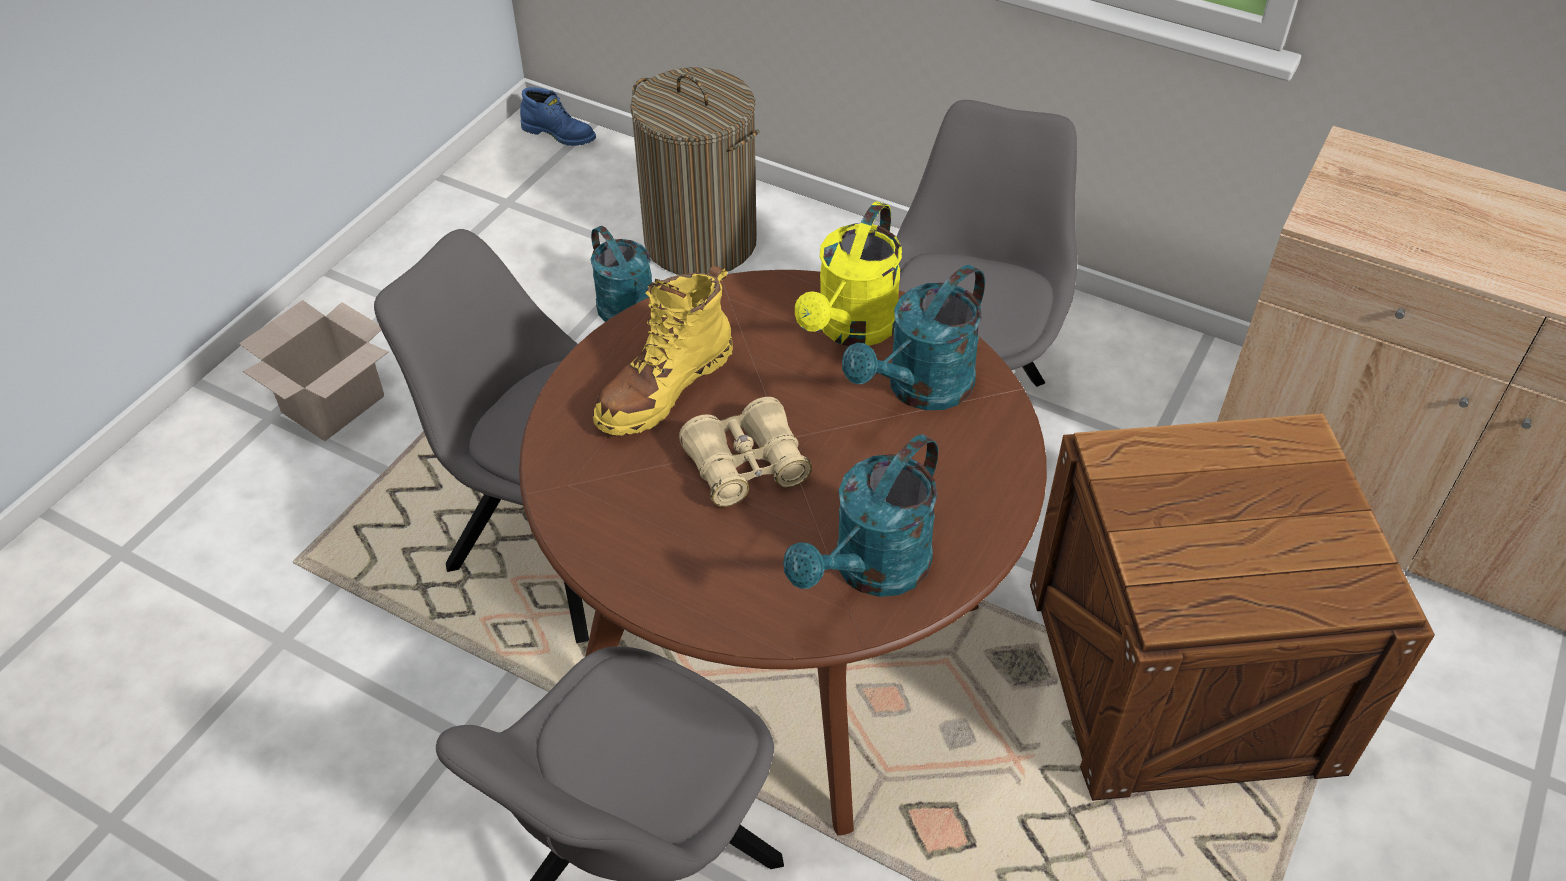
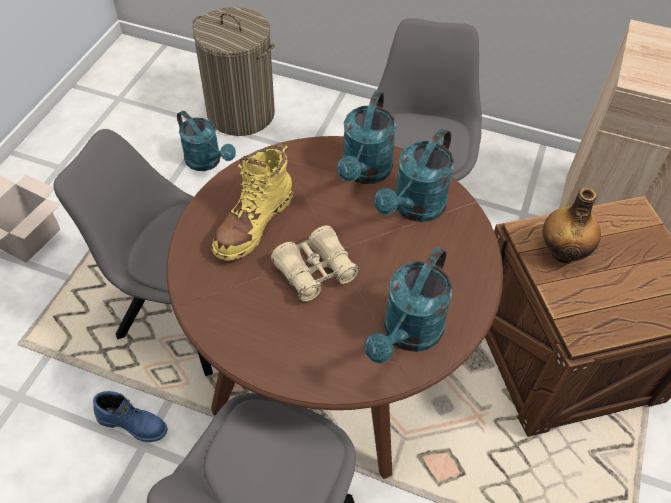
camera: 10 degrees left, 5 degrees up
(560, 134) = (145, 53): blue boot -> blue boot (133, 423)
(851, 329) = (364, 172): yellow watering can -> turquoise watering can
(1164, 486) = (563, 252): none -> bottle

